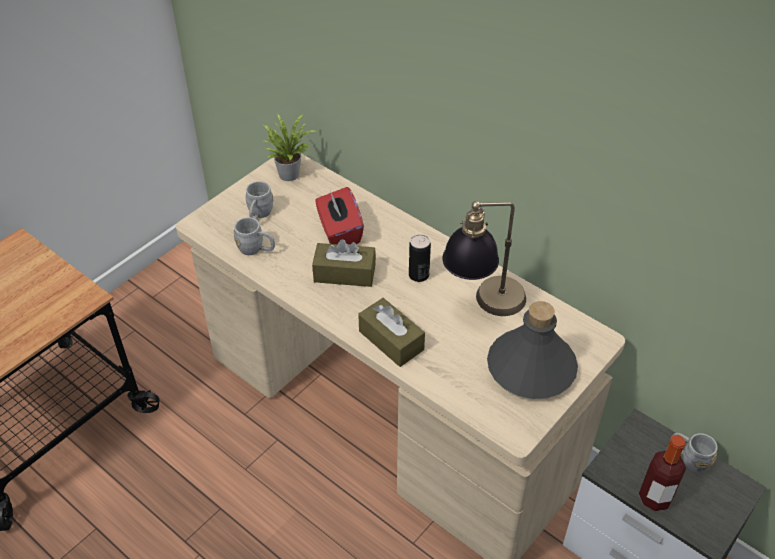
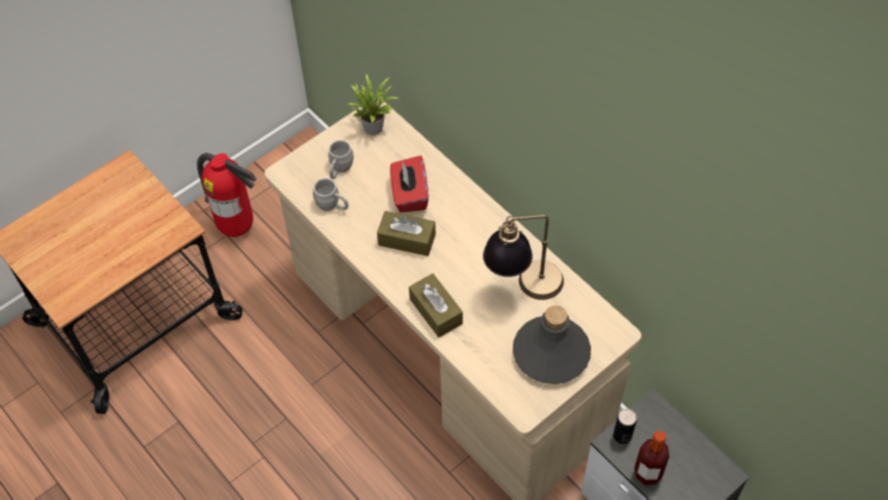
camera: 10 degrees right, 10 degrees up
(146, 321) = (237, 227): none -> fire extinguisher
(419, 275) = (472, 249): can -> can (622, 435)
(688, 459) = (688, 442): grey mug -> none

